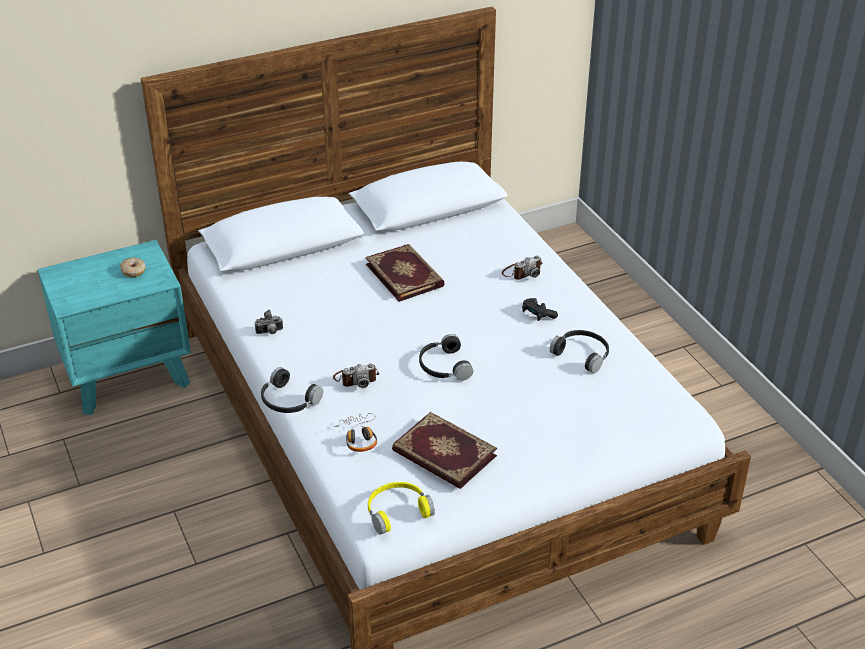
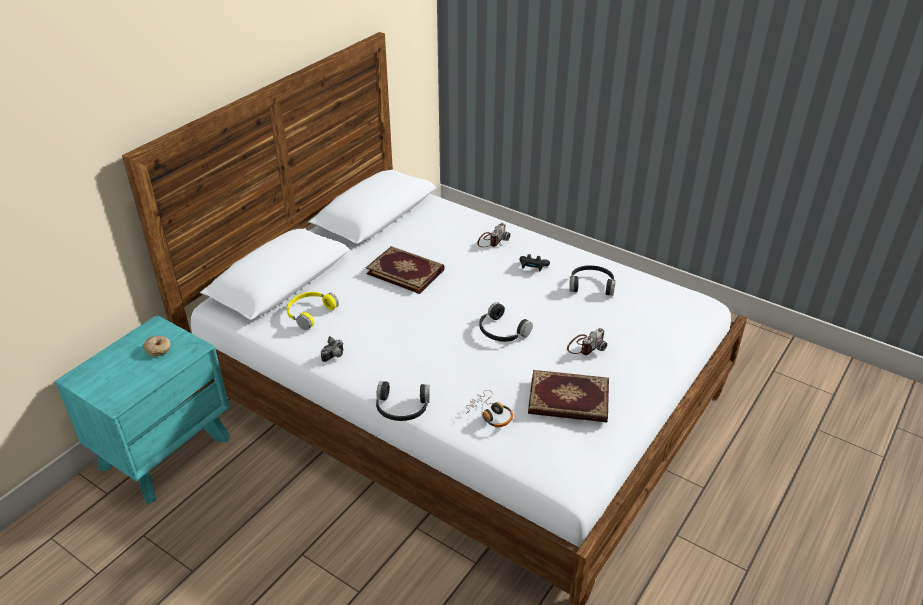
camera: 30 degrees left, 0 degrees up
(356, 378) = (442, 367): camera -> camera (585, 346)
(397, 511) = (573, 462): yellow headphones -> yellow headphones (309, 313)

